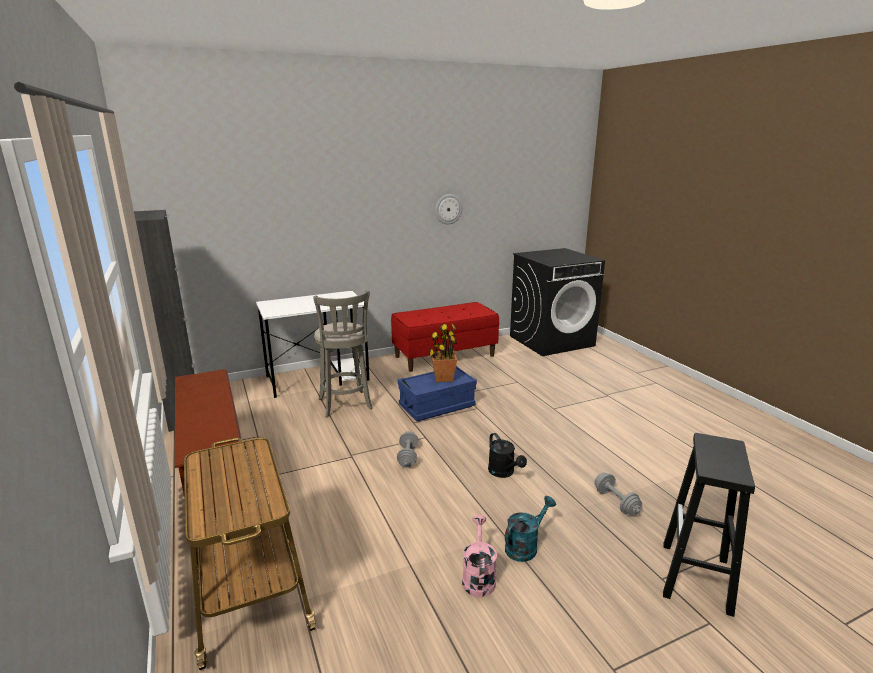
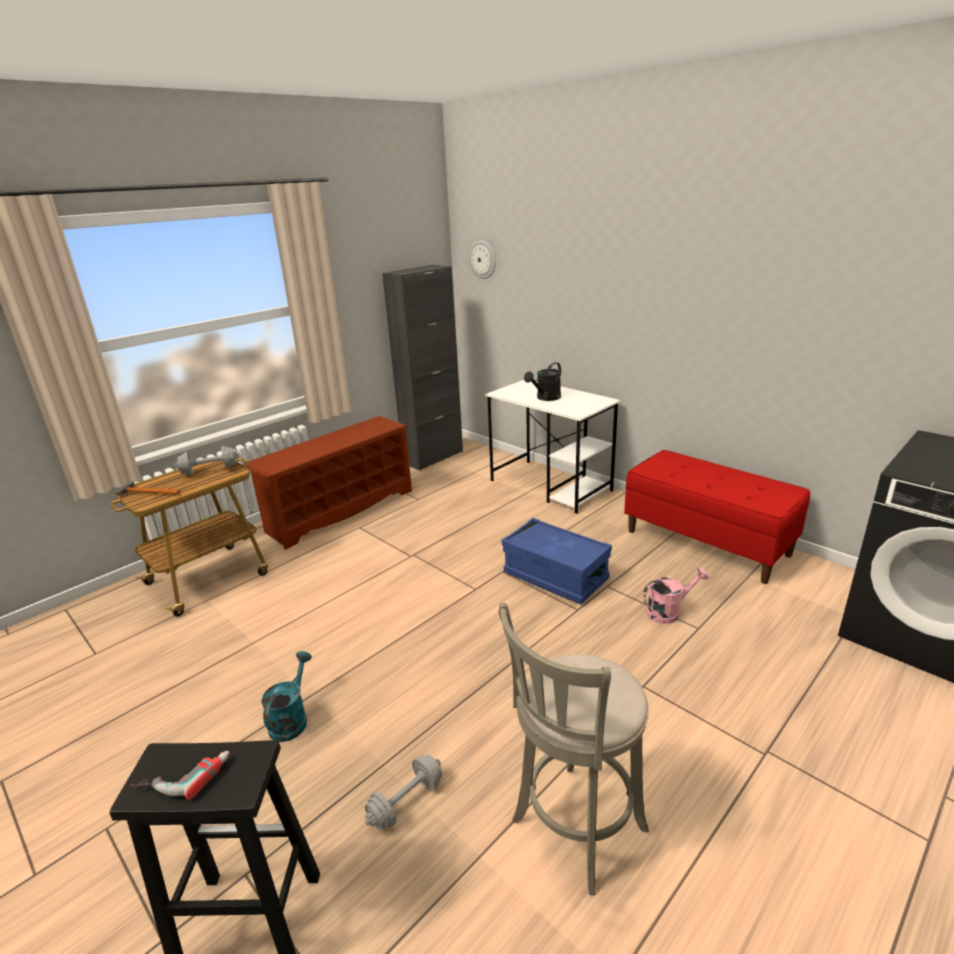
camera: 70 degrees right, 5 degrees up
(233, 507) = (148, 492): none -> hammer
(345, 405) = (506, 519): grey stool -> grey stool (574, 830)
(408, 457) = (427, 589): grey dumbbell -> grey dumbbell (209, 470)
(443, 378) = (566, 546): potted plant -> none
(448, 209) = (787, 315): wall clock -> wall clock (483, 259)
(478, 577) = (239, 692): pink watering can -> pink watering can (668, 611)
(504, 473) = (430, 670): black watering can -> black watering can (546, 398)
(525, 546) = (291, 719): turquoise watering can -> turquoise watering can turned 105 degrees counterclockwise
(723, 461) = (184, 773): none -> power drill

